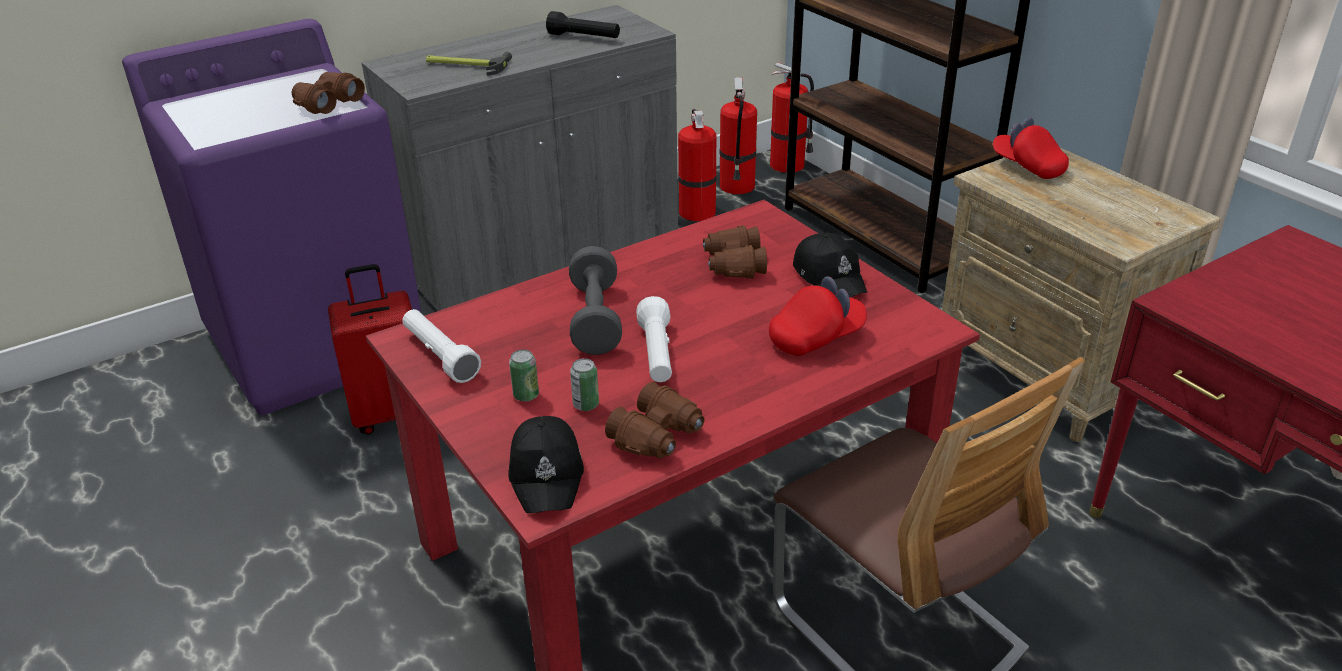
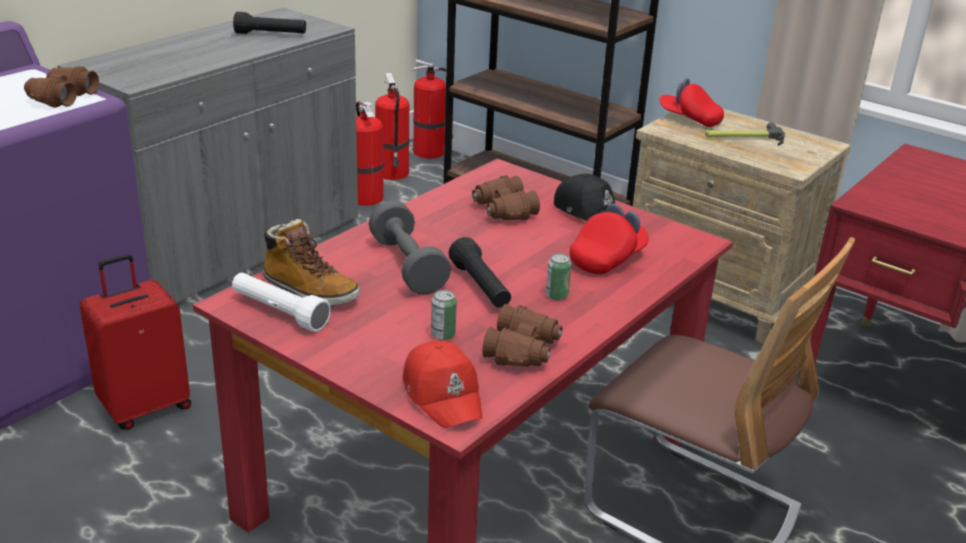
camera: 20 degrees left, 5 degrees down
(466, 65) = (170, 62): hammer -> hammer (743, 137)
(481, 336) = (309, 291): none -> boot
(526, 395) = (383, 334): can -> can (556, 295)
(547, 474) = (443, 394): black cap -> red cap
(657, 354) = (480, 287): white flashlight -> black flashlight

